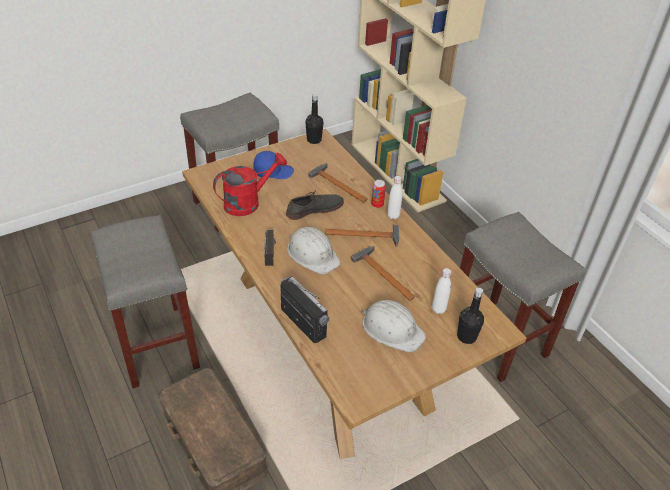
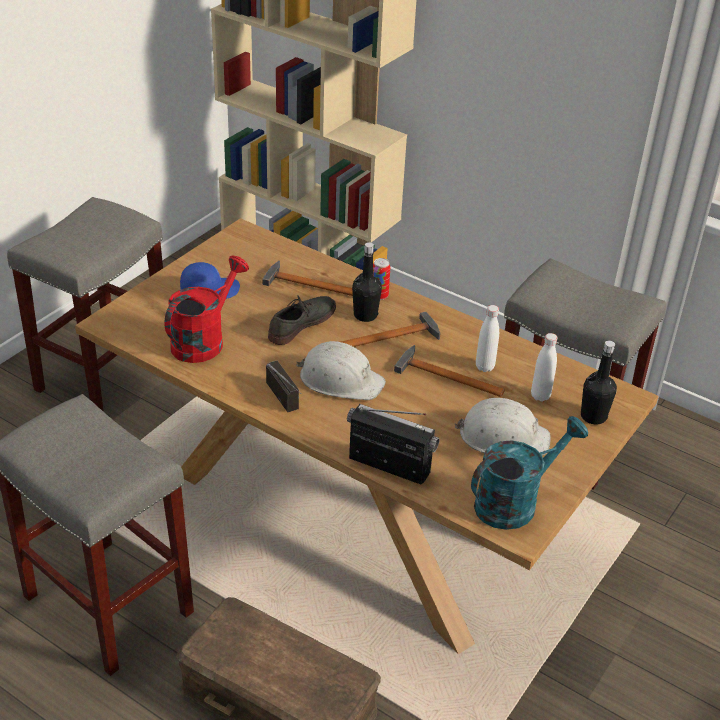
camera: 25 degrees left, 5 degrees down
(314, 140) = (236, 236): black bottle -> black bottle (365, 315)
(368, 378) = (515, 501): none -> turquoise watering can
(393, 215) = (408, 303): white bottle -> white bottle (484, 367)

